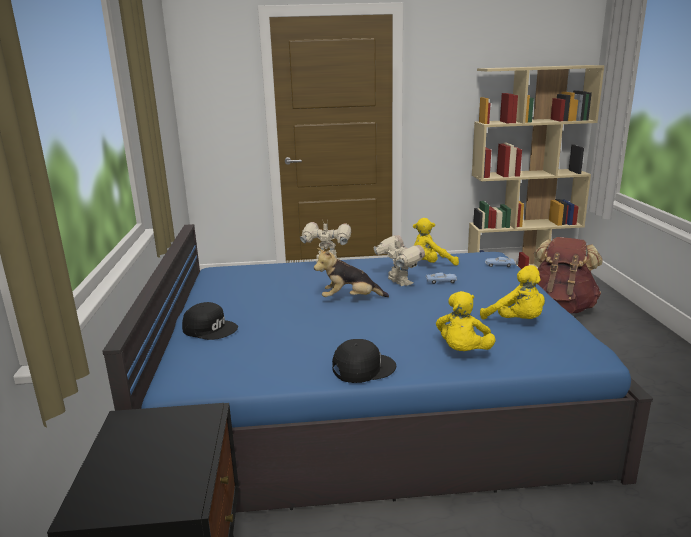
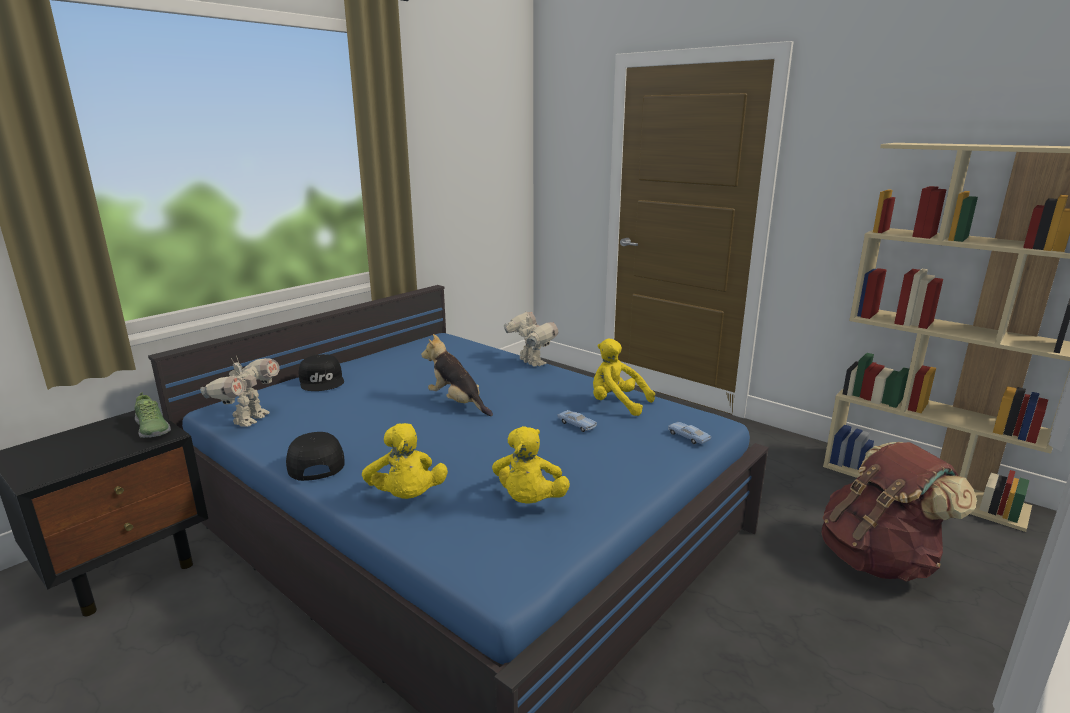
camera: 45 degrees right, 0 degrees up
(176, 418) = (152, 429): none -> shoe
(363, 368) = (314, 463): black cap -> black cap turned 135 degrees counterclockwise
(398, 283) = (536, 408): toy robot -> toy robot (249, 420)
(463, 352) = (406, 497): yellow plush toy -> yellow plush toy turned 90 degrees counterclockwise

